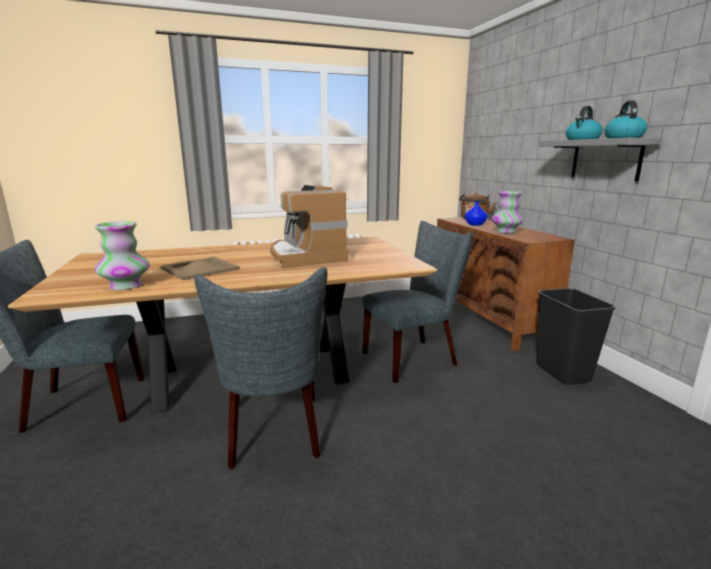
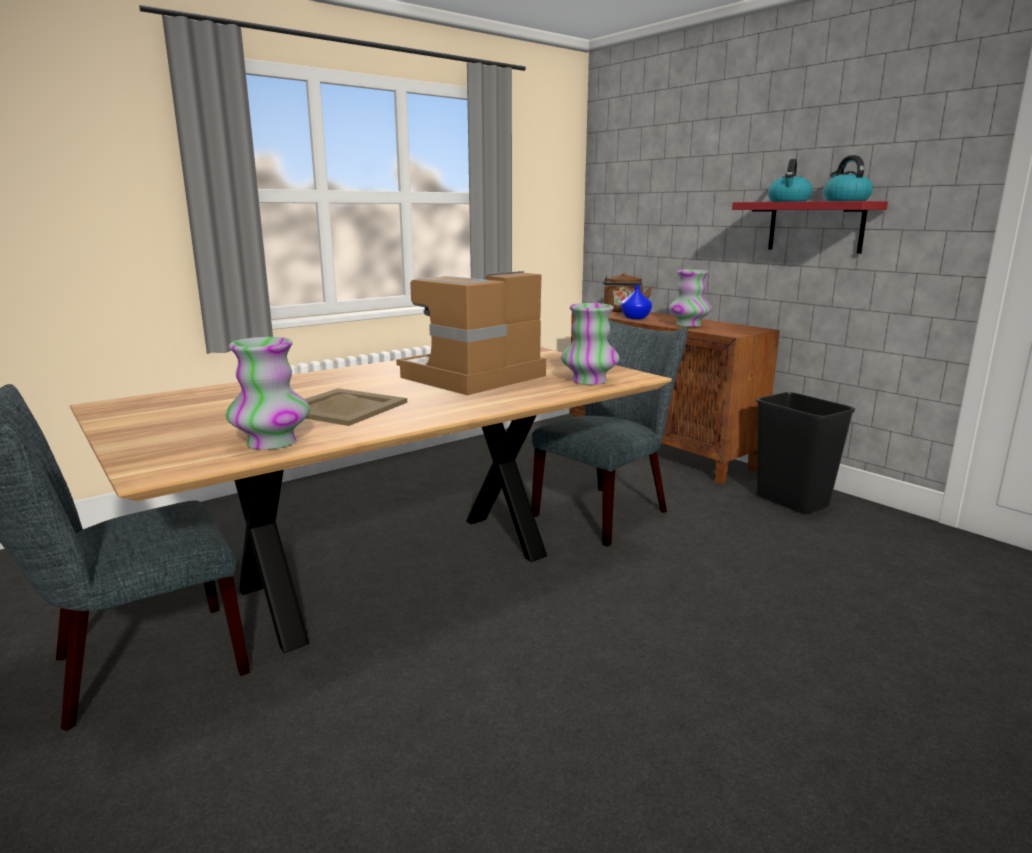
camera: 20 degrees left, 0 degrees up
(274, 434) = (504, 640): grey chair -> none
(305, 256) = (472, 377): coffee machine -> coffee machine turned 90 degrees clockwise
(374, 266) = (588, 381): none -> vase
(605, 159) = (815, 226): grey shelf -> red shelf

